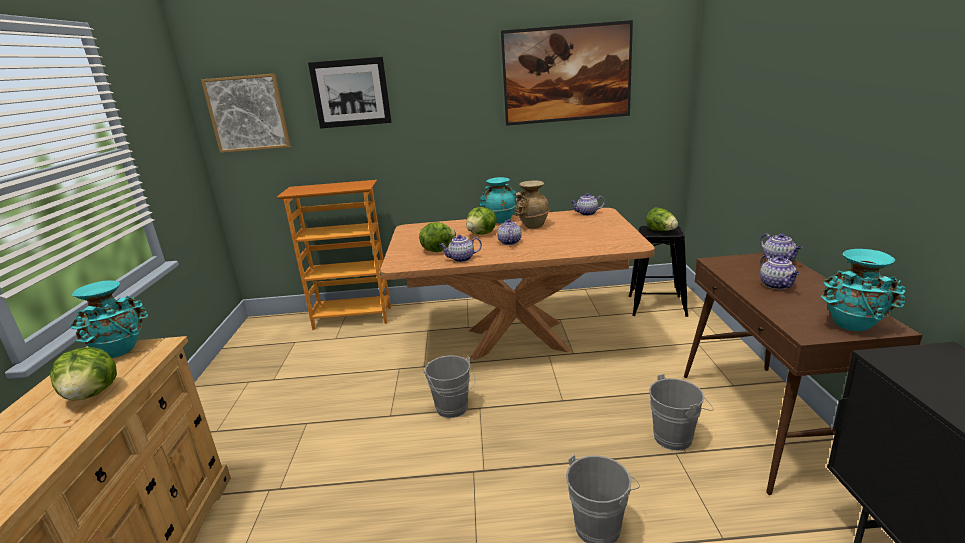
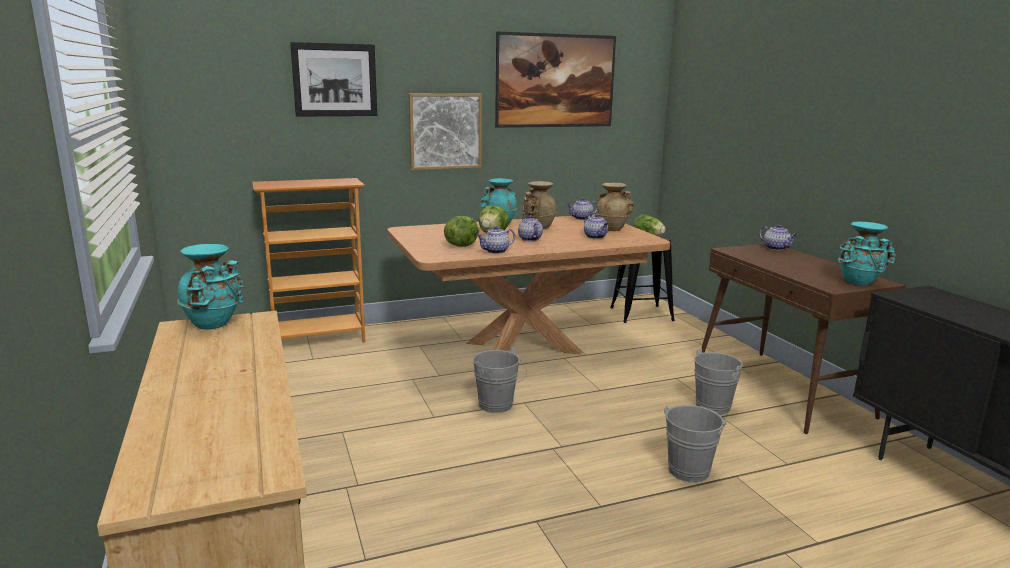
camera: 20 degrees left, 5 degrees down
(93, 394) = (239, 352): lettuce -> none
(248, 113) = (209, 93): picture -> picture (445, 131)
(605, 228) = (612, 229): none -> beige vase
(777, 285) = (788, 263): teapot -> teapot (595, 237)

